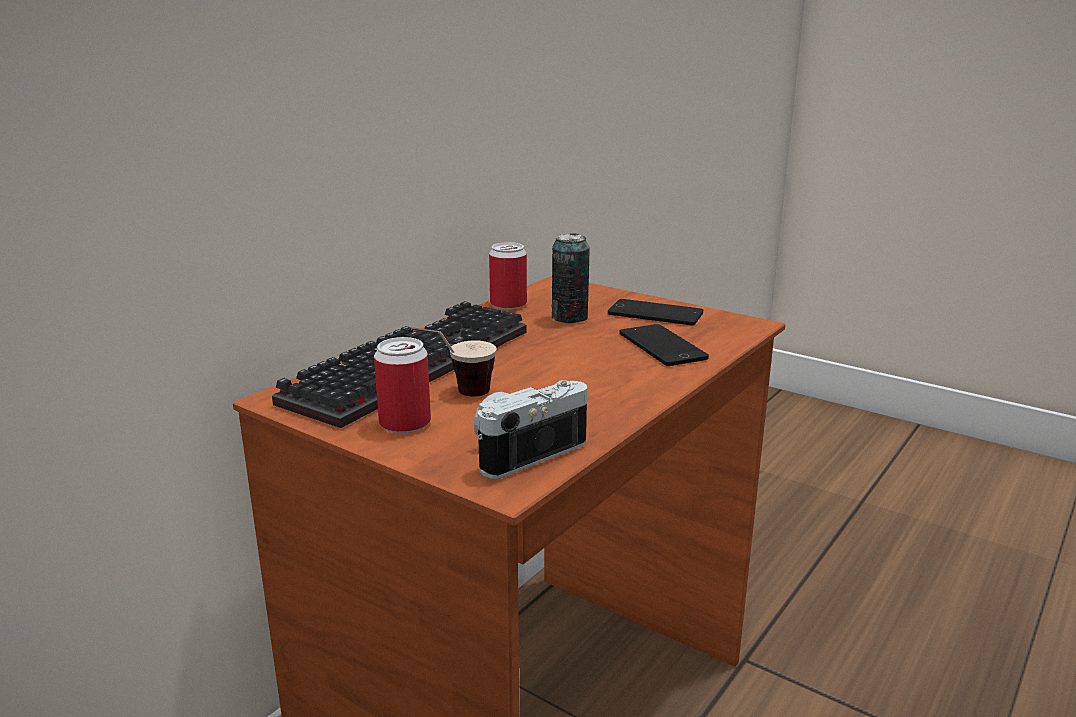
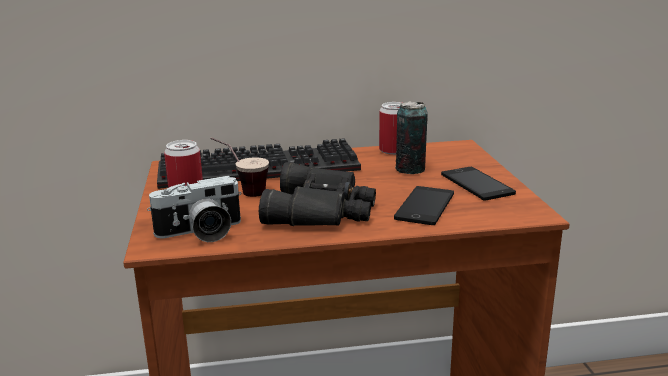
camera: 45 degrees right, 0 degrees up
(524, 451) = (201, 233): camera -> camera turned 150 degrees clockwise
(587, 382) = (323, 210): none -> black binoculars

